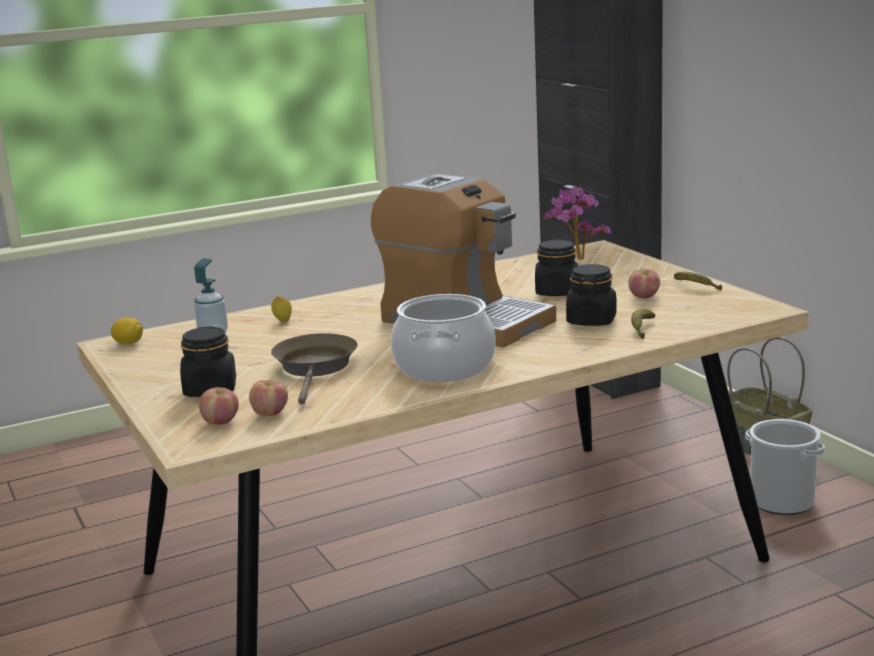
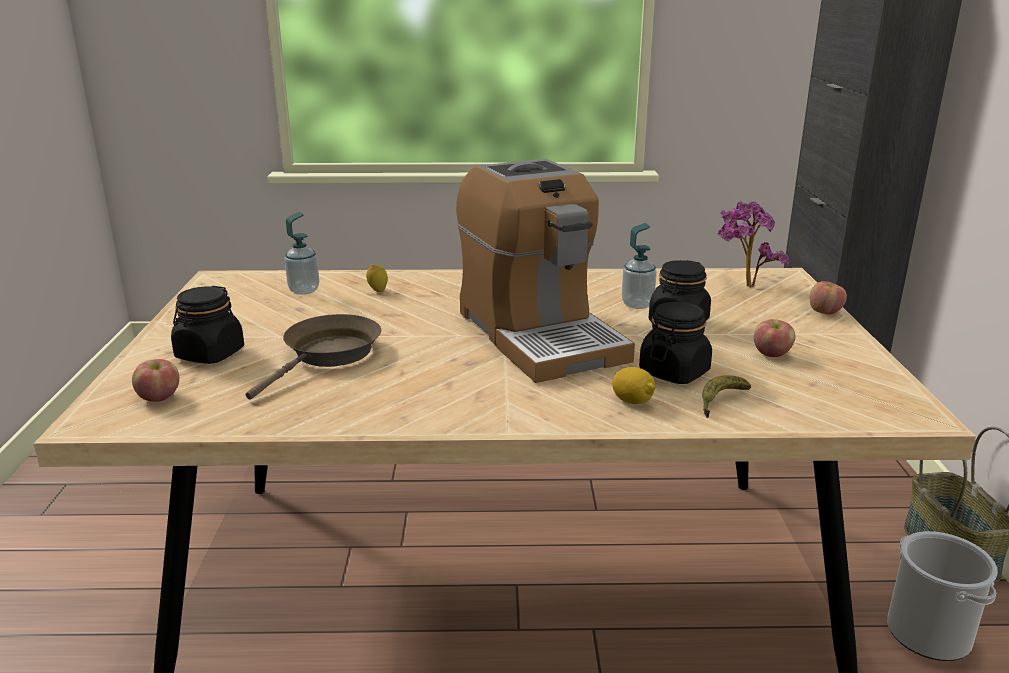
camera: 25 degrees right, 5 degrees up
(129, 343) = (230, 282): lemon -> lemon (632, 401)
(270, 413) = (211, 401): apple -> apple (824, 312)
(445, 367) = (445, 392): cooking pot -> none
(512, 287) = (637, 304): none -> soap dispenser
(695, 287) = (848, 356): banana -> none

